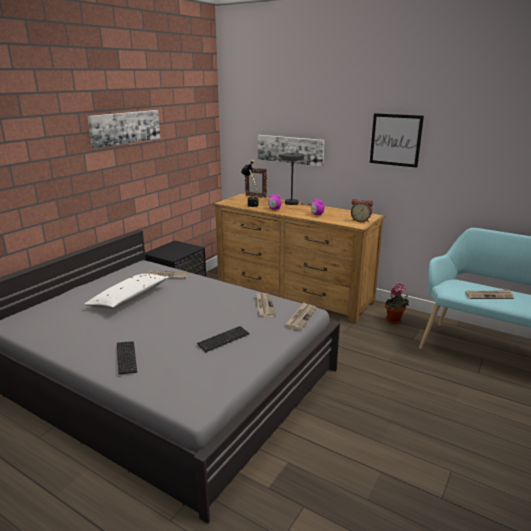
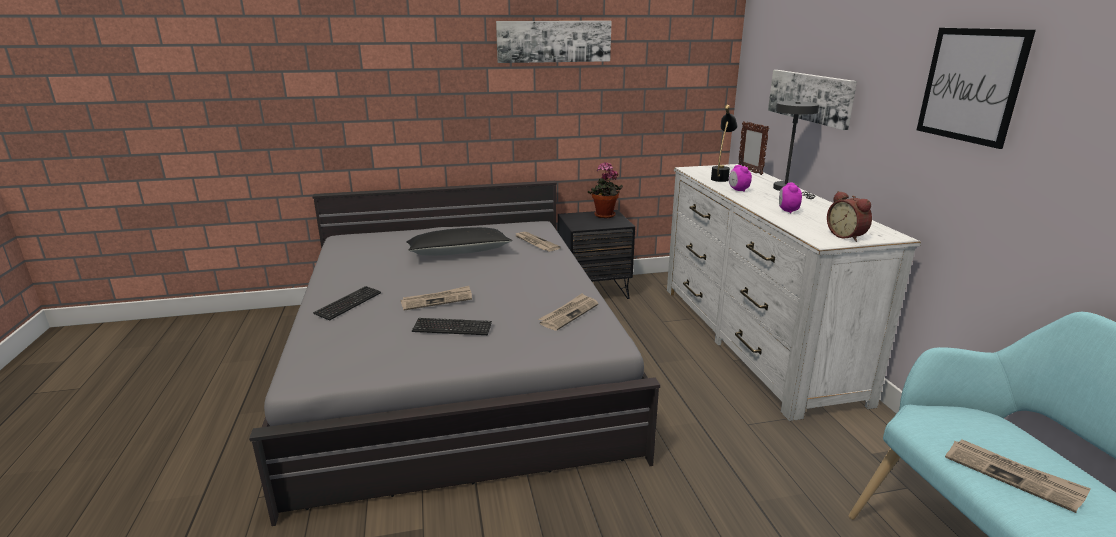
camera: 45 degrees right, 0 degrees up
(129, 299) = (459, 252): white pillow -> black pillow
(293, 293) = (753, 339): brown dresser -> white dresser
(301, 317) = (583, 346): newspaper -> newspaper (437, 300)
(394, 321) = (871, 452): potted plant -> potted plant (604, 216)

